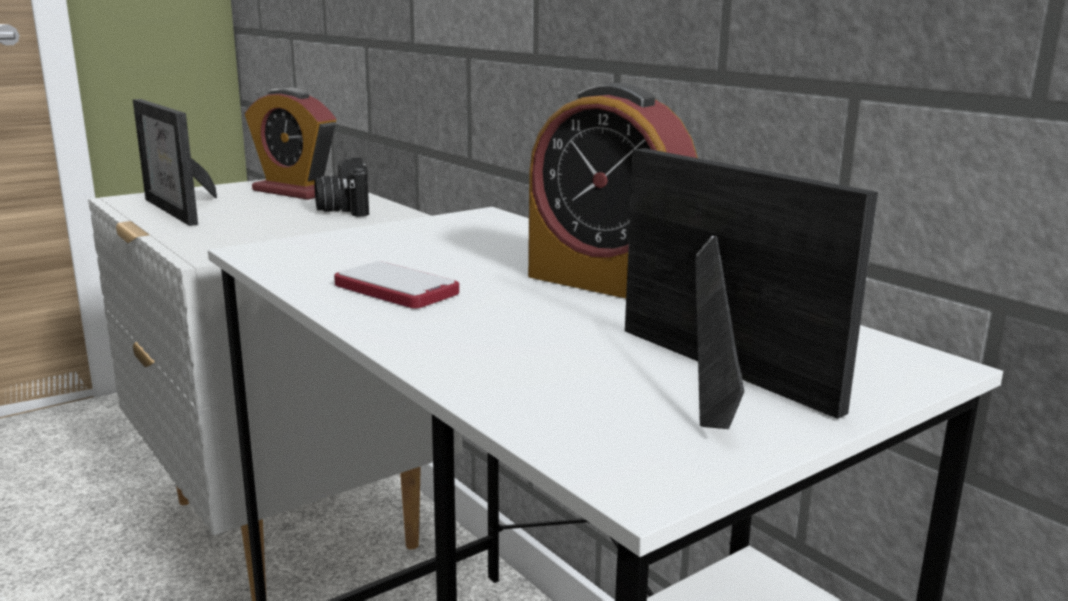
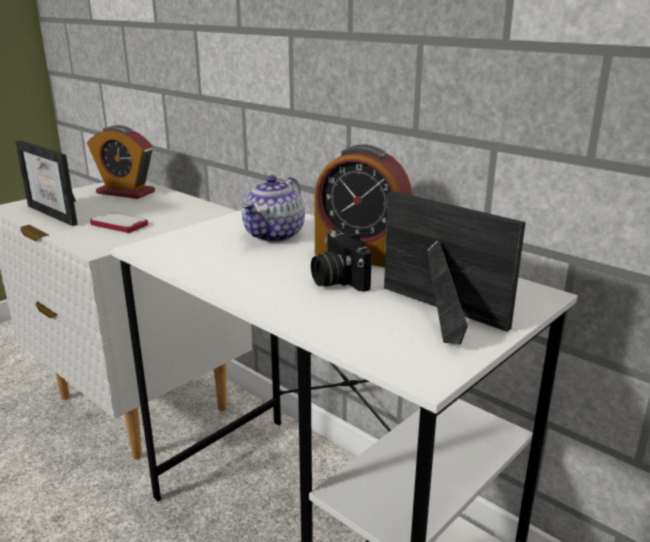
camera: 10 degrees left, 5 degrees up
(343, 209) = (165, 205): camera -> camera (337, 280)
(396, 289) = (244, 270): phone -> phone (119, 224)
(476, 247) = (274, 235): none -> teapot

